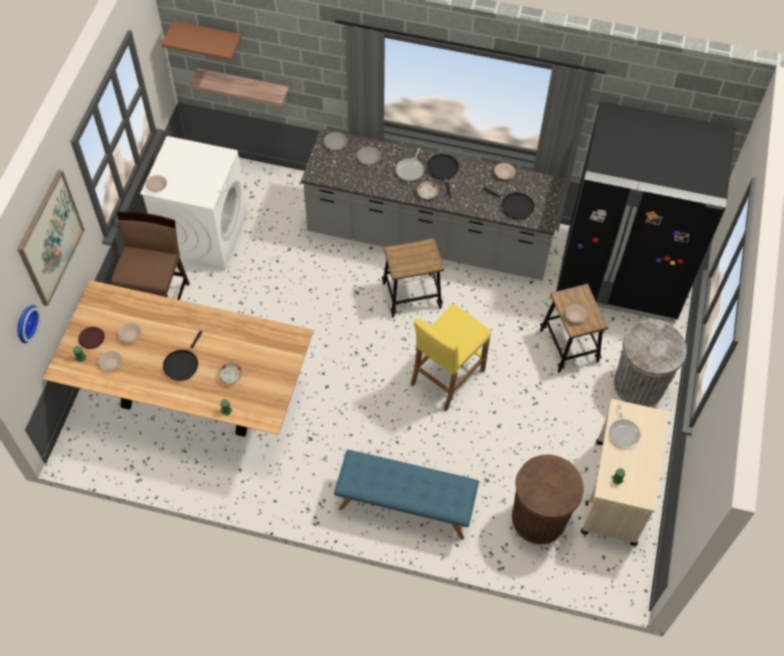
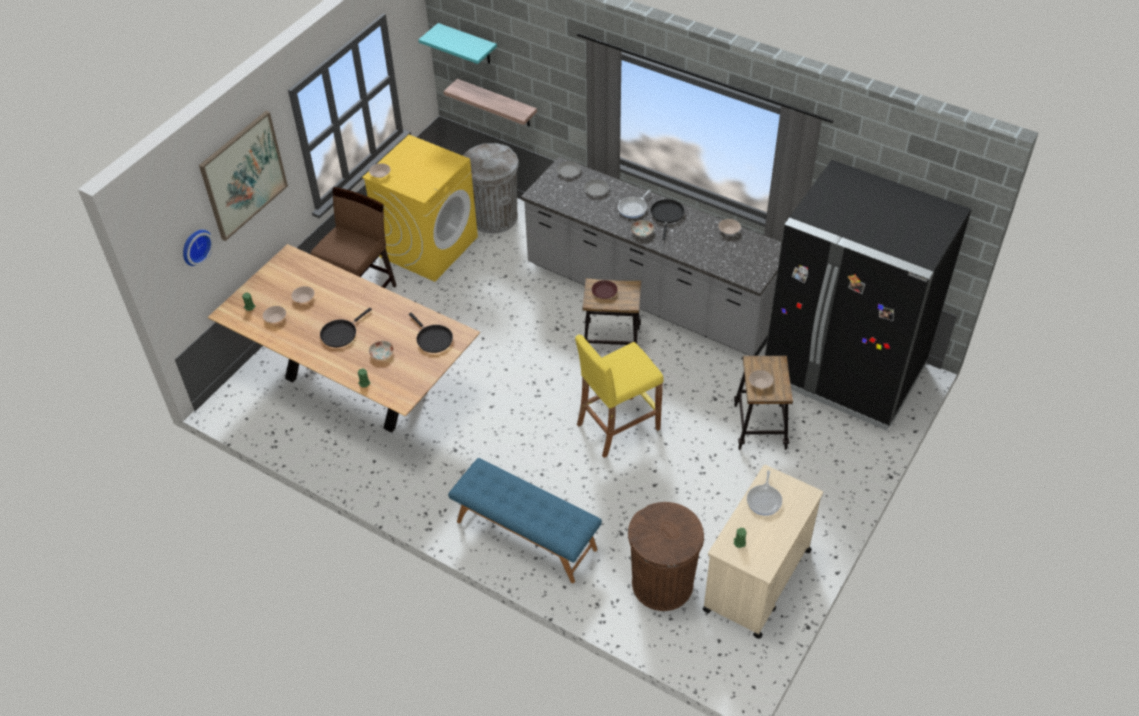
camera: 20 degrees right, 10 degrees down
(92, 339) = (267, 294): brown plate -> brown plate (604, 291)
(204, 234) = (428, 246): white washing machine -> yellow washing machine
(208, 37) = (468, 44): brown shelf -> turquoise shelf
(515, 206) = (728, 261): black frying pan -> black frying pan (433, 339)
(638, 385) = (823, 482): grey trash can -> grey trash can (493, 217)

